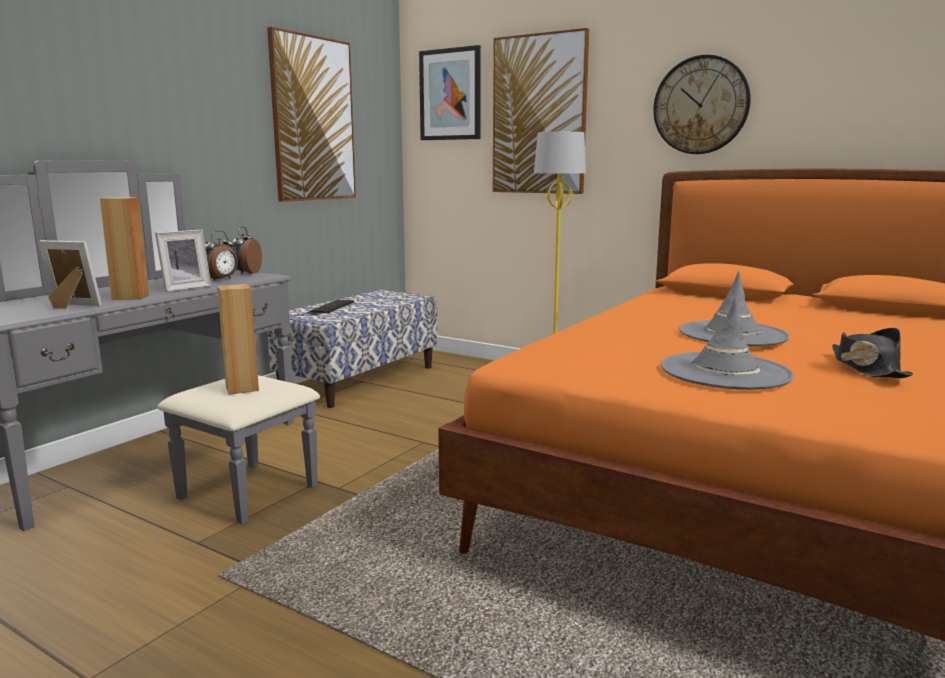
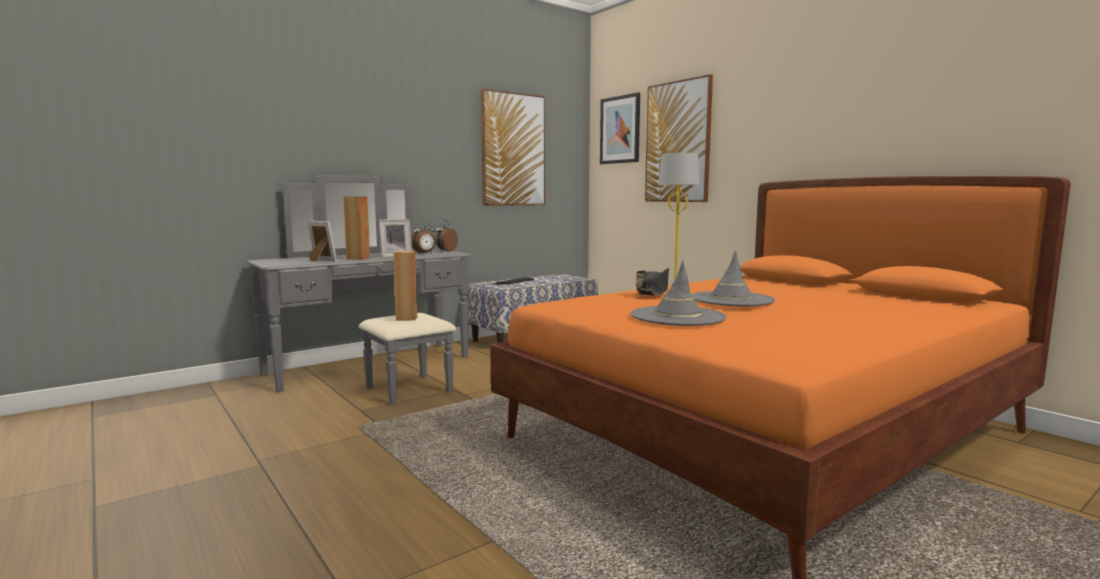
camera: 20 degrees right, 5 degrees down
(701, 105) = (793, 129): wall clock -> none
(866, 368) = (798, 323): black hat -> black hat (652, 292)

